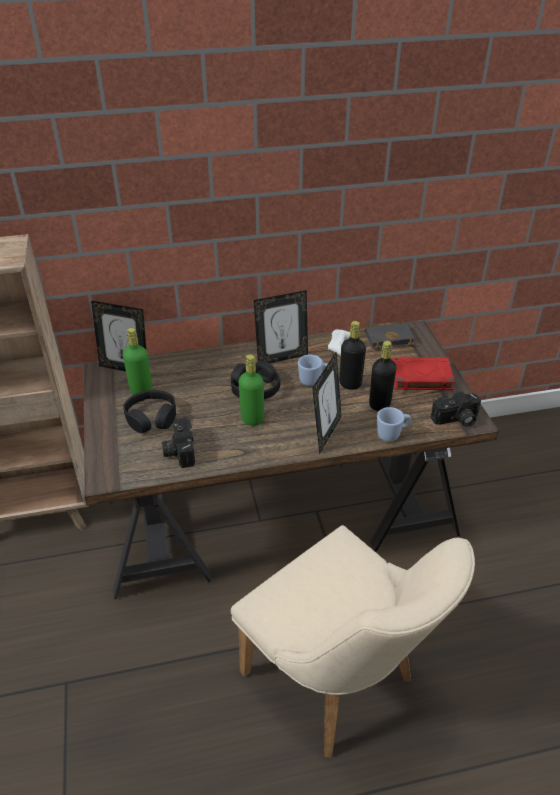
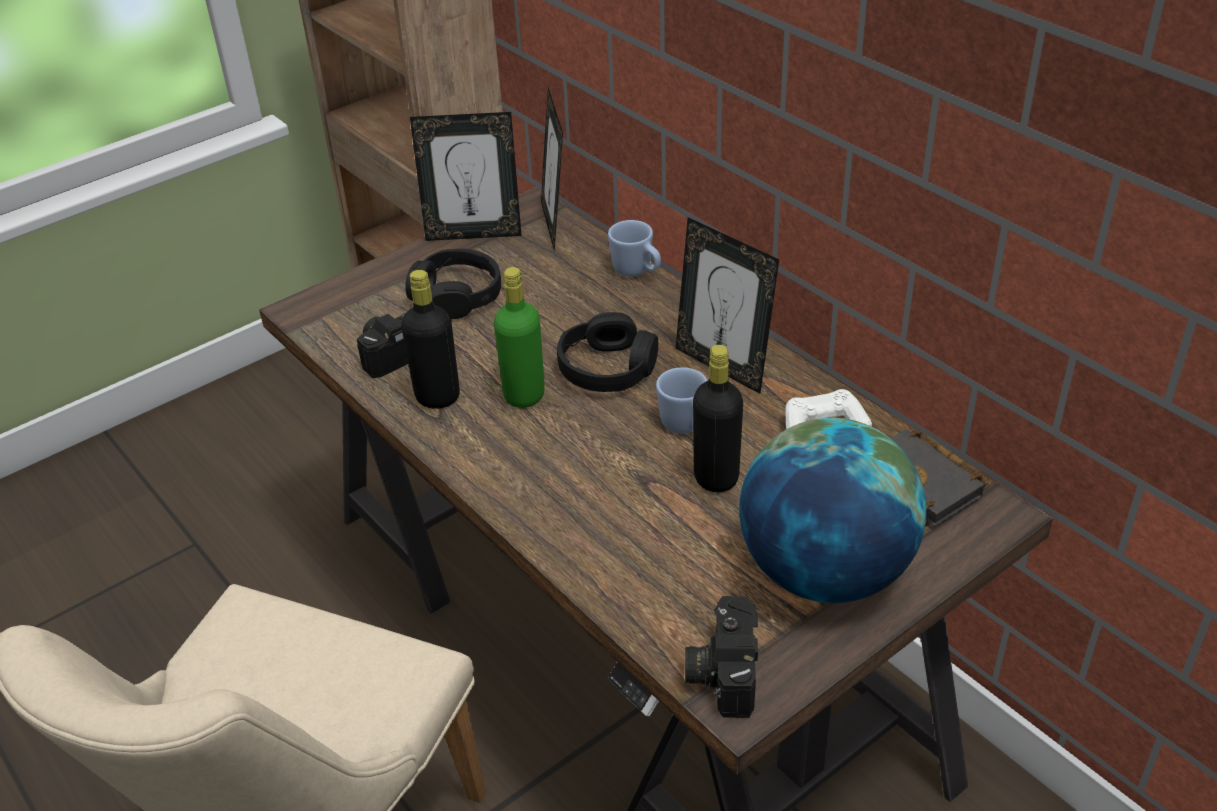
camera: 65 degrees right, 0 degrees up
(141, 391) = (511, 261): green bottle -> none
(326, 433) = (546, 493): picture frame -> picture frame (473, 233)
(379, 405) = (682, 538): black bottle -> black bottle (437, 397)
(392, 434) = (604, 583): blue mug -> blue mug (637, 272)
(420, 377) = (824, 572): red book -> globe
(456, 420) = (720, 670): camera -> camera turned 45 degrees clockwise

